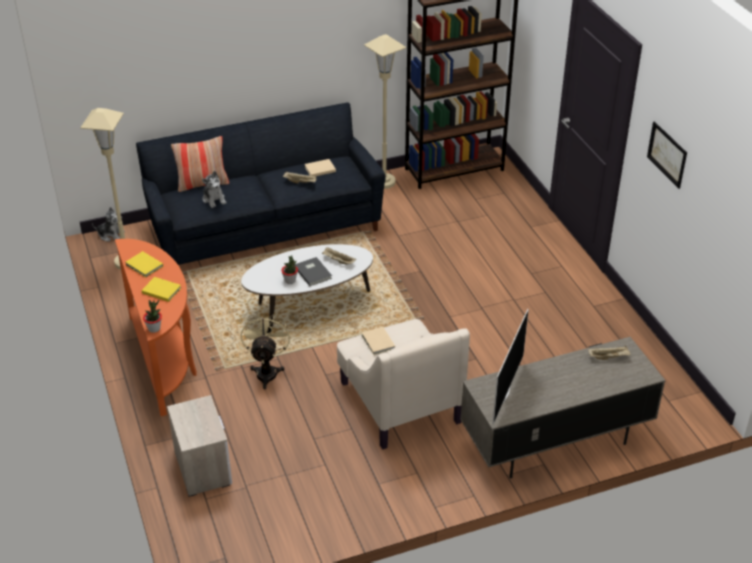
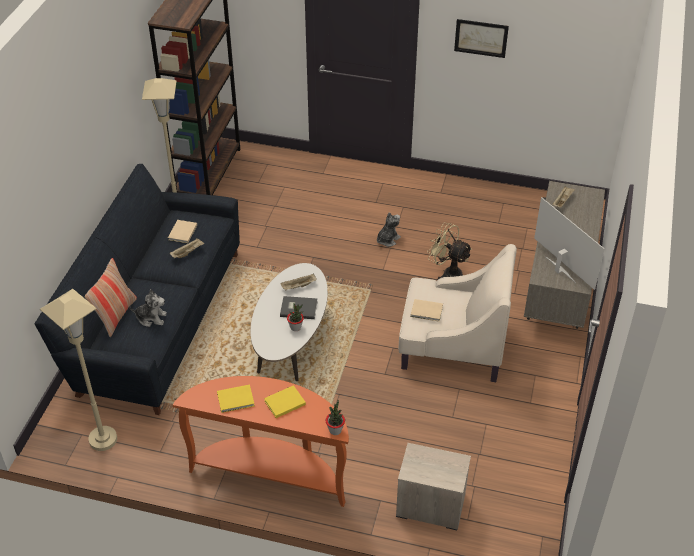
camera: 55 degrees left, 5 degrees up
(111, 235) = (47, 433): plush toy -> plush toy (387, 240)
(267, 371) = (348, 408): beige fan -> beige fan (448, 273)

